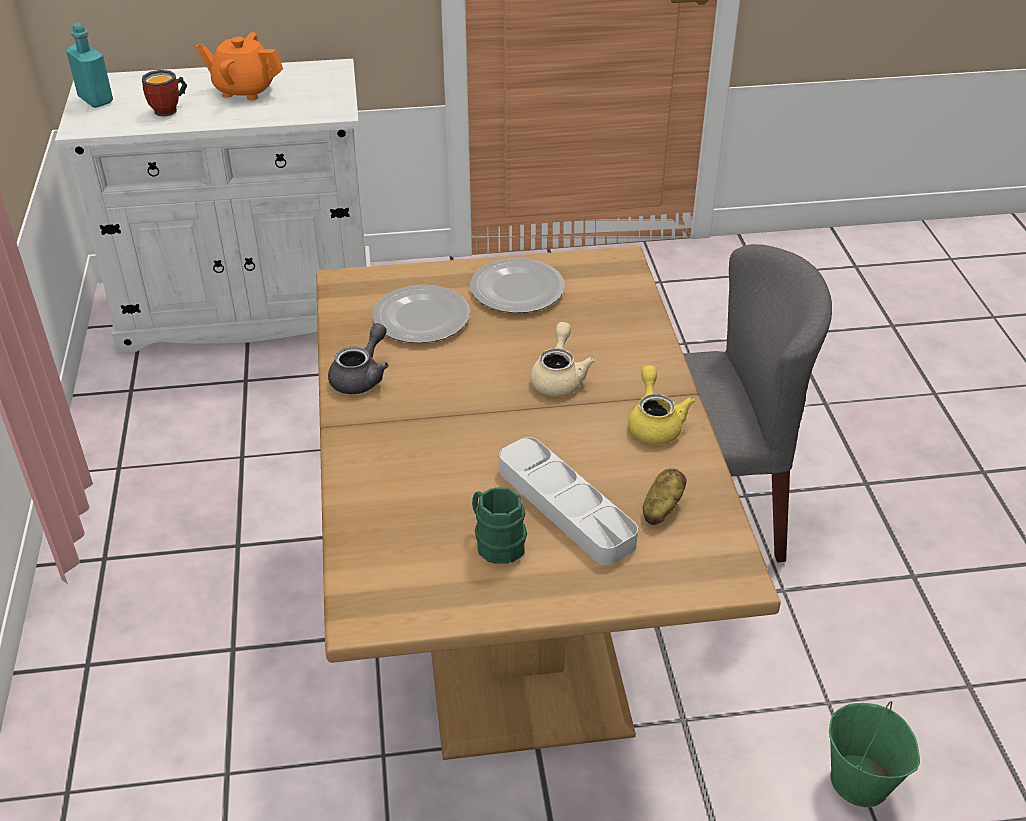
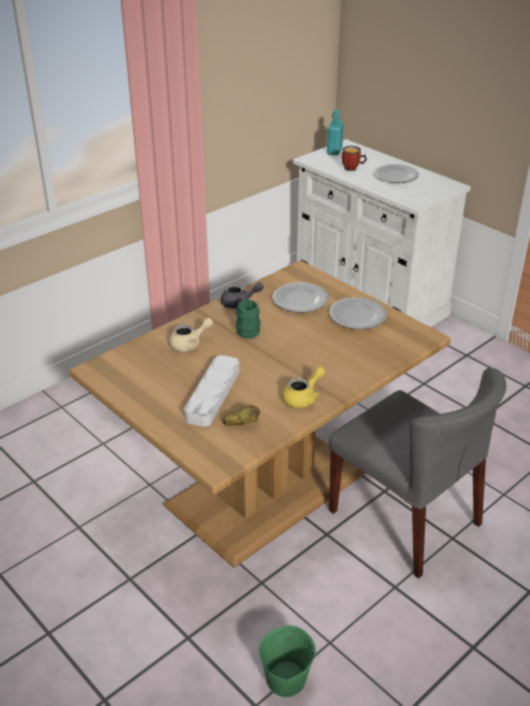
camera: 55 degrees right, 5 degrees down
(244, 90) = (396, 176): orange teapot -> plate
(495, 542) = (169, 384): green mug -> green mug (249, 329)
(559, 377) = (304, 355): beige teapot -> beige teapot (190, 344)

